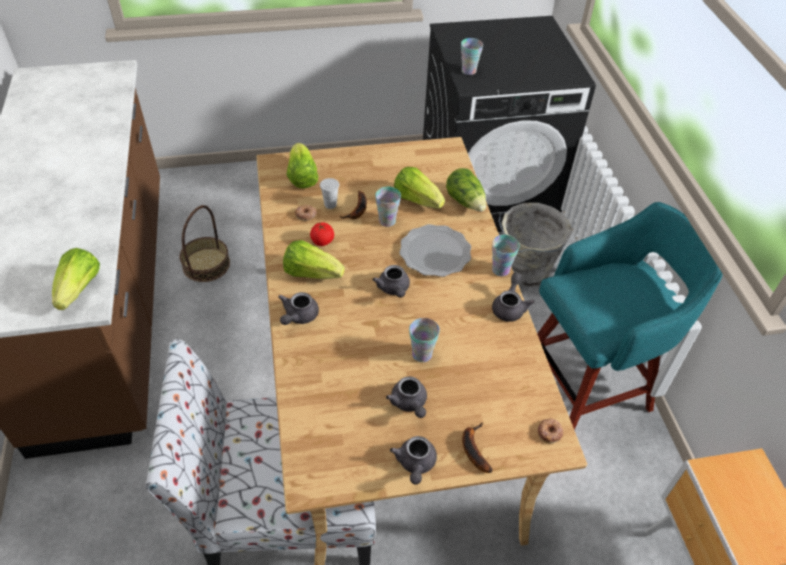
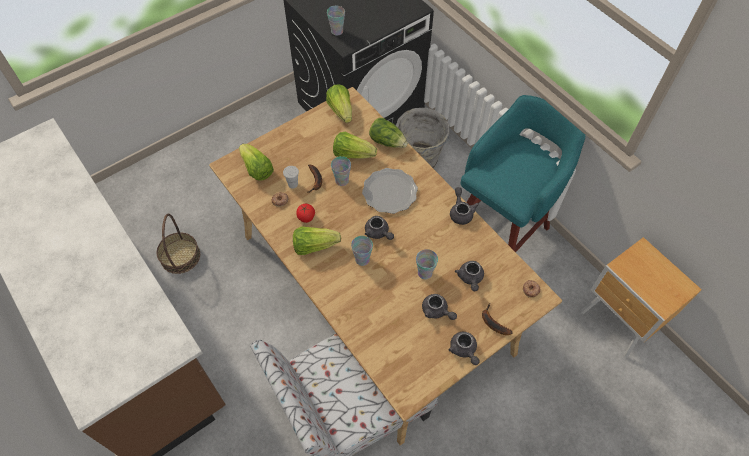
camera: 25 degrees left, 10 degrees up
(80, 289) = (162, 338): lettuce -> lettuce (341, 110)
(298, 316) = (326, 283): grey teapot -> grey teapot (470, 278)
(500, 270) = (440, 186): cup -> cup (362, 259)

